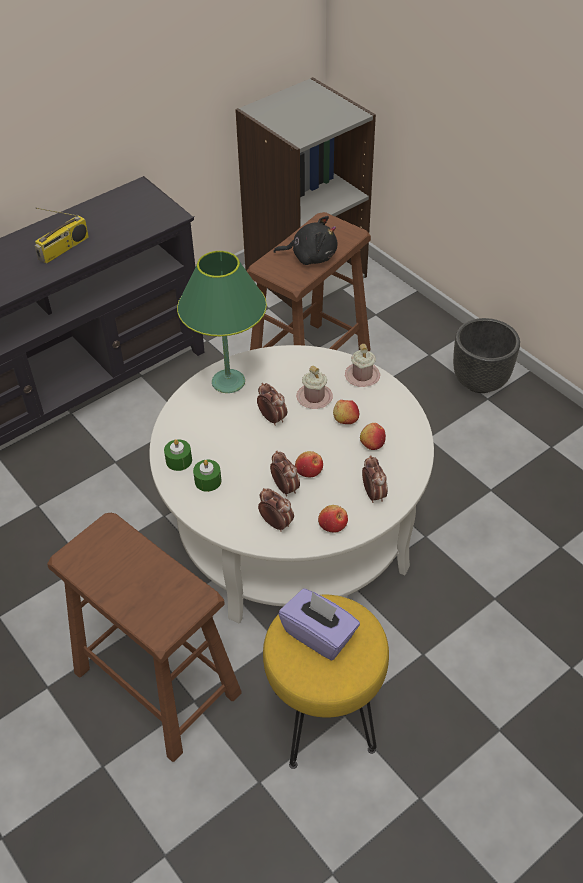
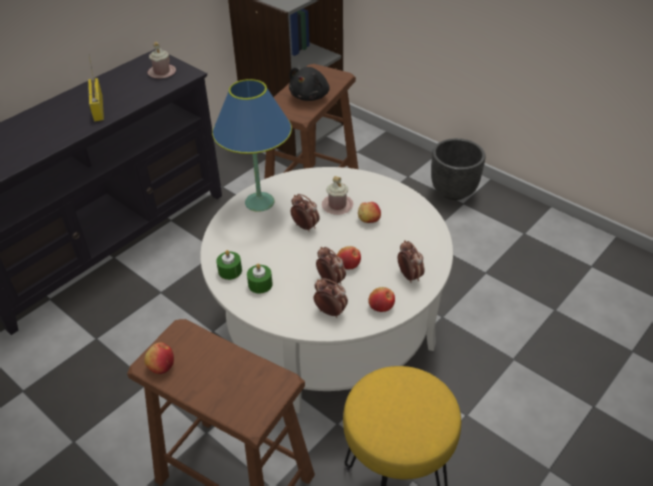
camera: 10 degrees left, 5 degrees down
(64, 249) = (97, 107): radio -> radio turned 135 degrees clockwise
(228, 381) = (259, 202): green table lamp -> blue table lamp
(310, 256) = (310, 96): black plush toy -> black plush toy turned 120 degrees clockwise
(319, 634) = (394, 402): purple tissue box -> none
(362, 376) = (373, 184): pink mug -> pink mug (162, 72)
(372, 444) = (397, 236): apple -> apple (161, 366)

